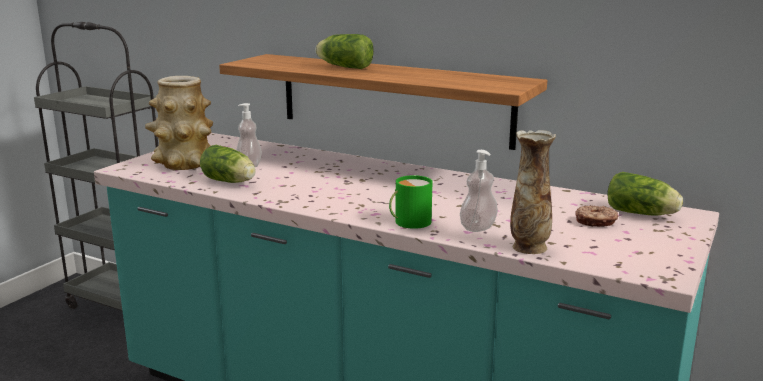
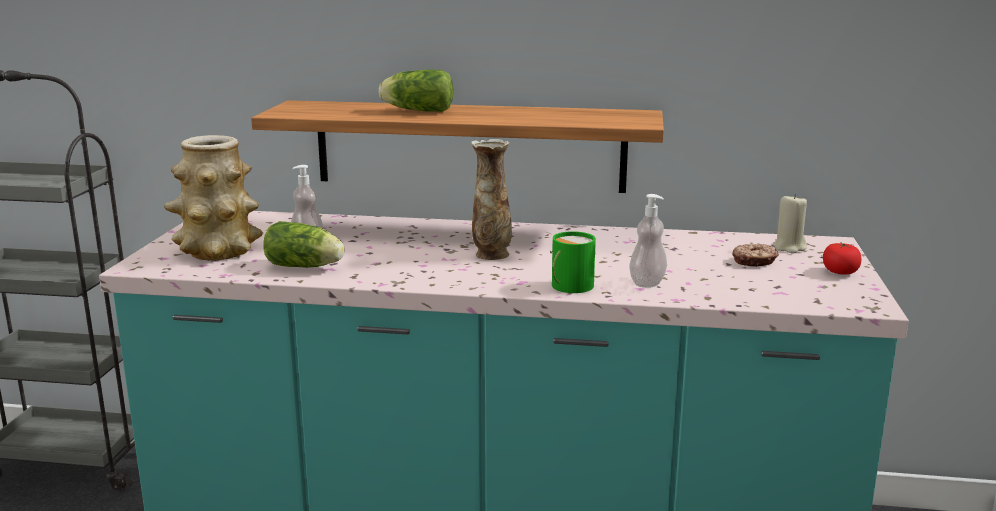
camera: 20 degrees left, 0 degrees up
(529, 247) = (718, 296): vase -> vase (491, 254)
(642, 214) = (789, 248): lettuce -> beige candle
(669, 241) = (840, 272): none -> tomato

